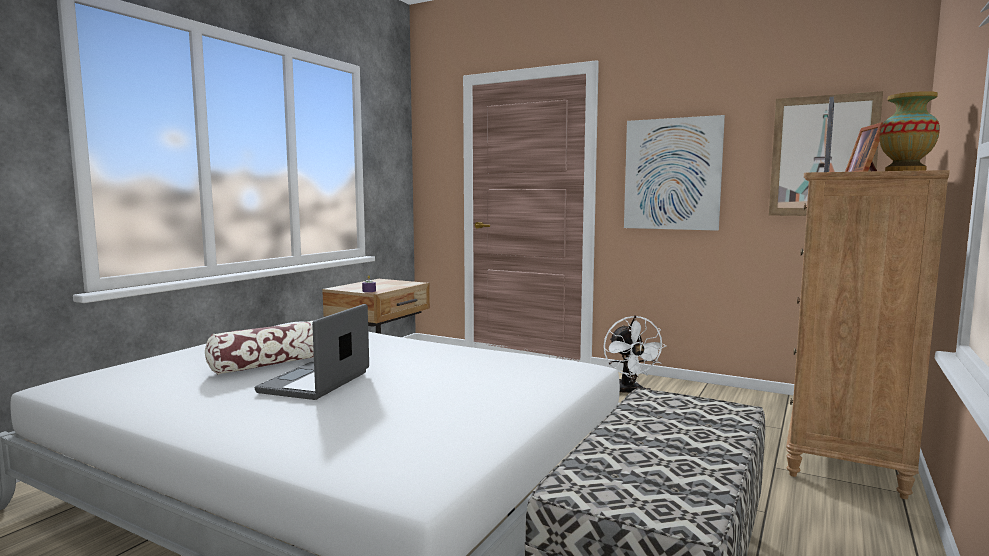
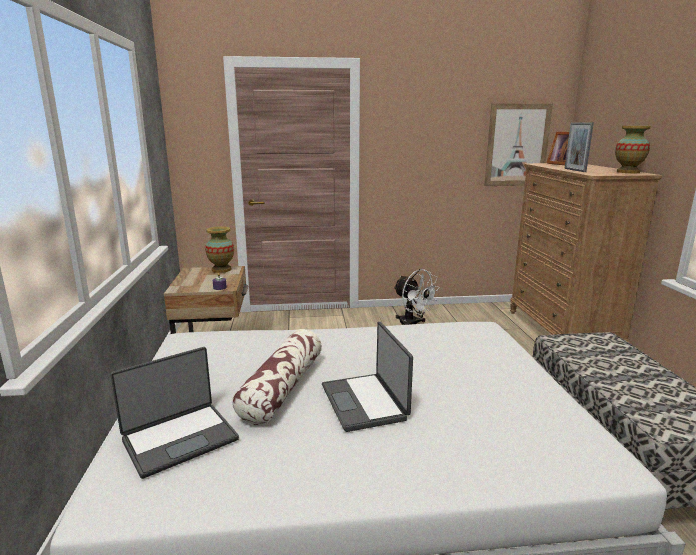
camera: 35 degrees left, 10 degrees up
(162, 369) = (179, 439): none -> laptop
(403, 282) = (221, 269): none -> vase
(672, 174) = (420, 156): picture -> none

